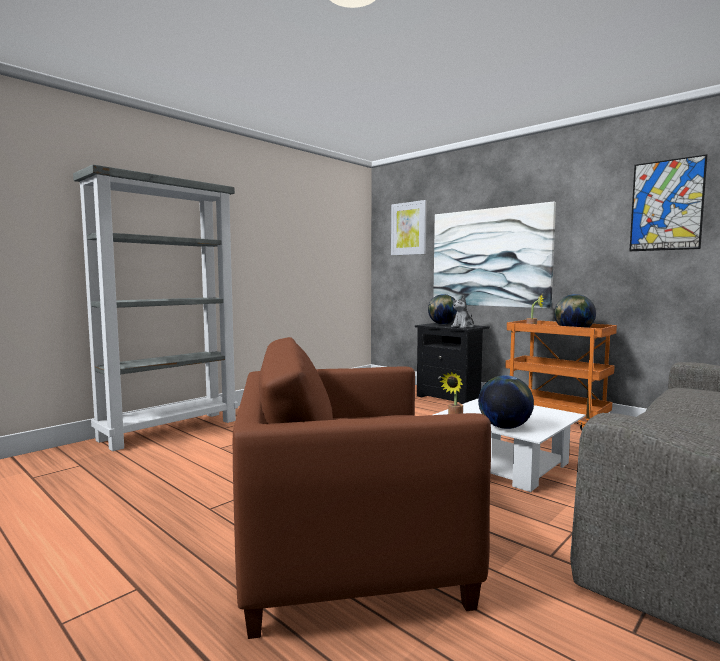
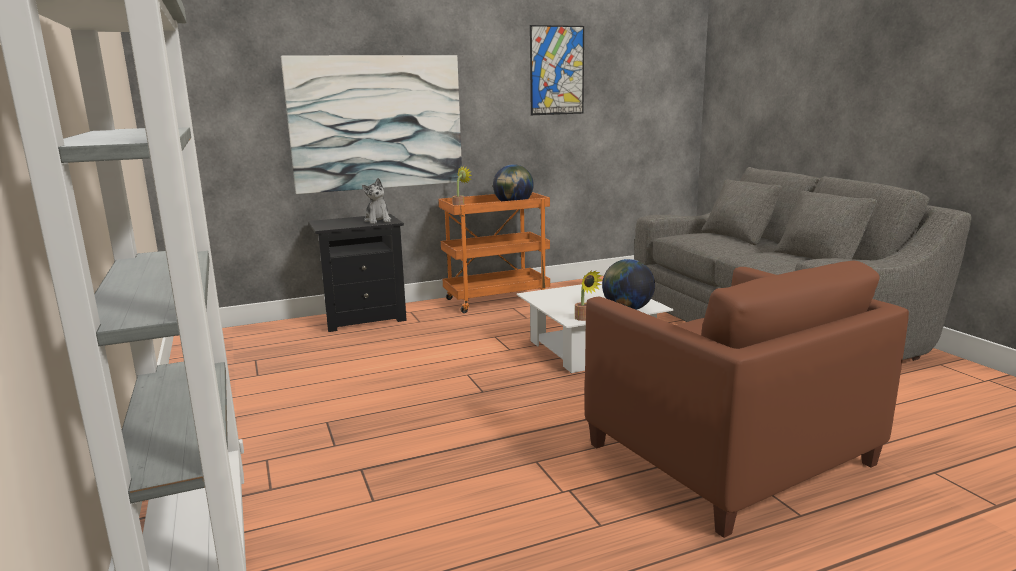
camera: 65 degrees left, 10 degrees up
(348, 549) = (729, 453): brown armchair -> brown armchair turned 45 degrees counterclockwise
(408, 228) = (225, 75): picture -> none
(442, 324) = (335, 222): globe -> none

